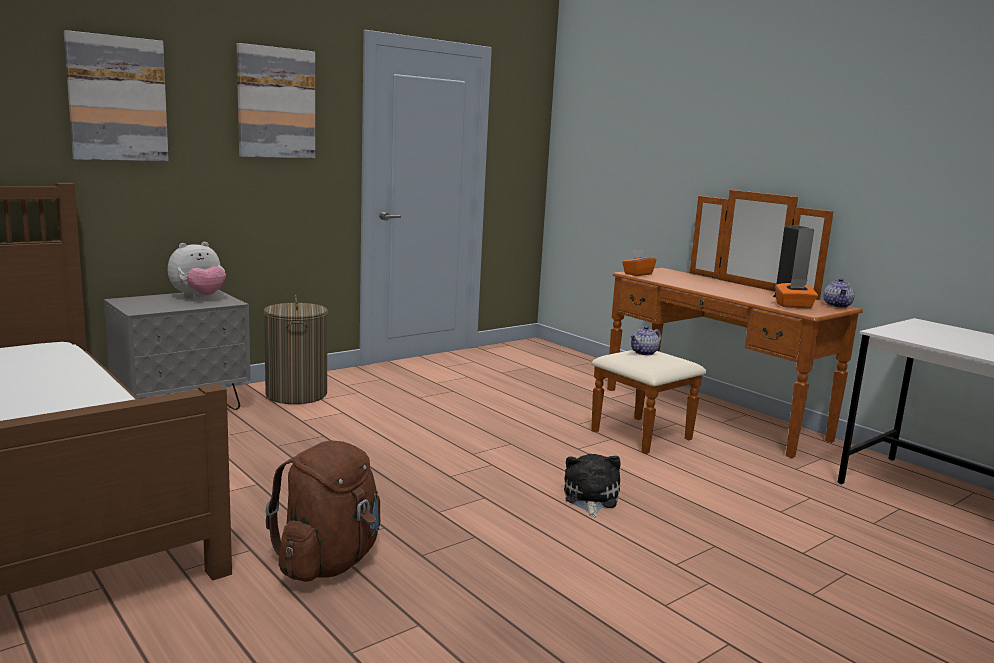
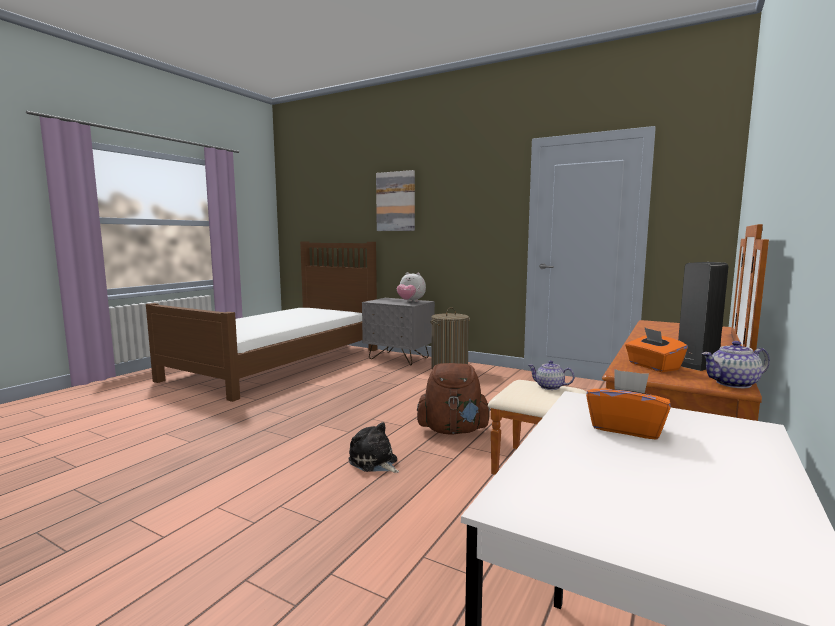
camera: 70 degrees right, 5 degrees down
(276, 103) = (471, 195): picture -> none
(329, 562) = (248, 414): brown backpack -> brown backpack (453, 430)
(590, 498) = (374, 462): plush toy -> plush toy turned 120 degrees counterclockwise
(637, 274) = (655, 324): orange tissue box -> orange tissue box (626, 428)

